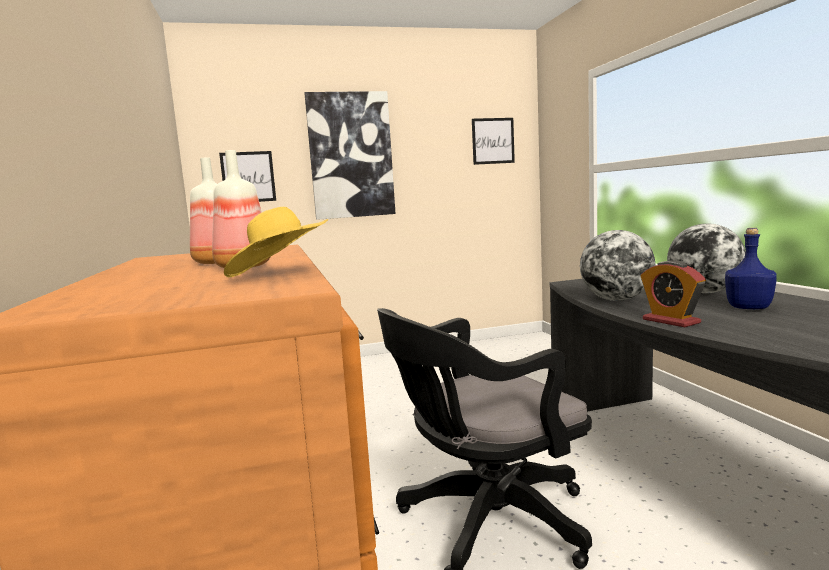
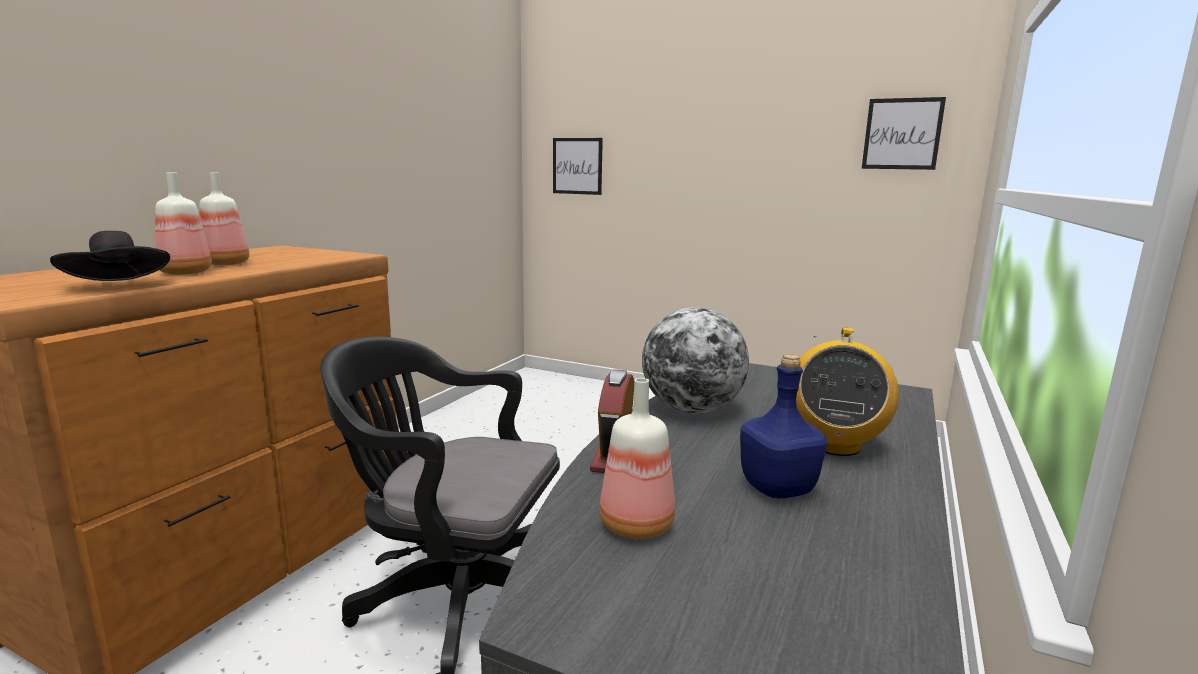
camera: 40 degrees right, 5 degrees up
(280, 274) = (119, 286): yellow hat -> black hat
(351, 155) = (689, 147): picture -> none
(704, 292) = (834, 445): globe -> radio
(768, 331) = (636, 524): none -> bottle

